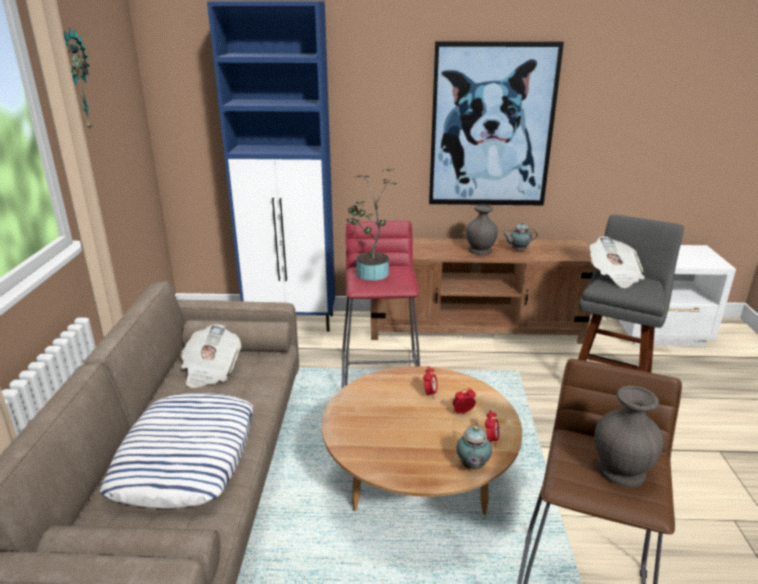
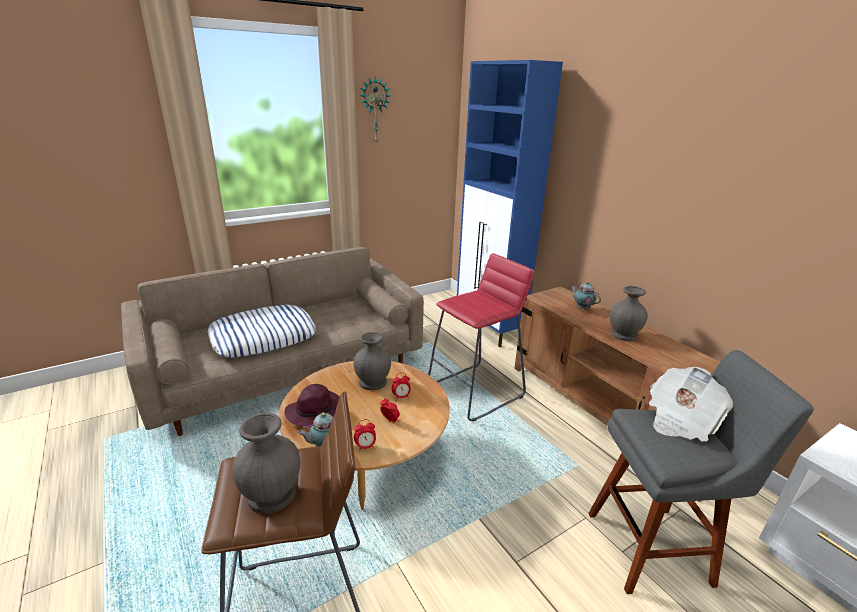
camera: 55 degrees right, 0 degrees up
(210, 370) = (347, 311): newspaper -> none
(370, 275) = (473, 299): potted plant -> none
(387, 401) = (373, 382): none -> grey vase
(404, 456) = (315, 411): none -> purple hat
(491, 127) = (690, 208): picture -> none
(518, 250) = (662, 353): teapot -> teapot (582, 308)

